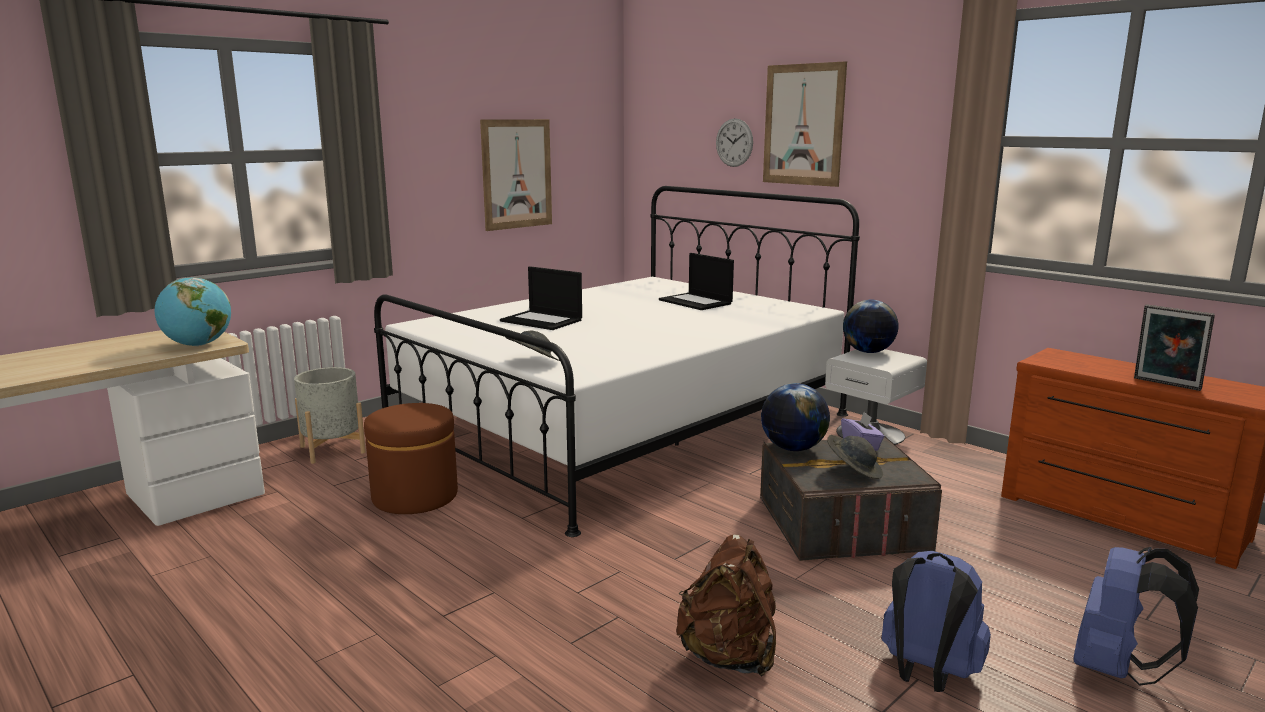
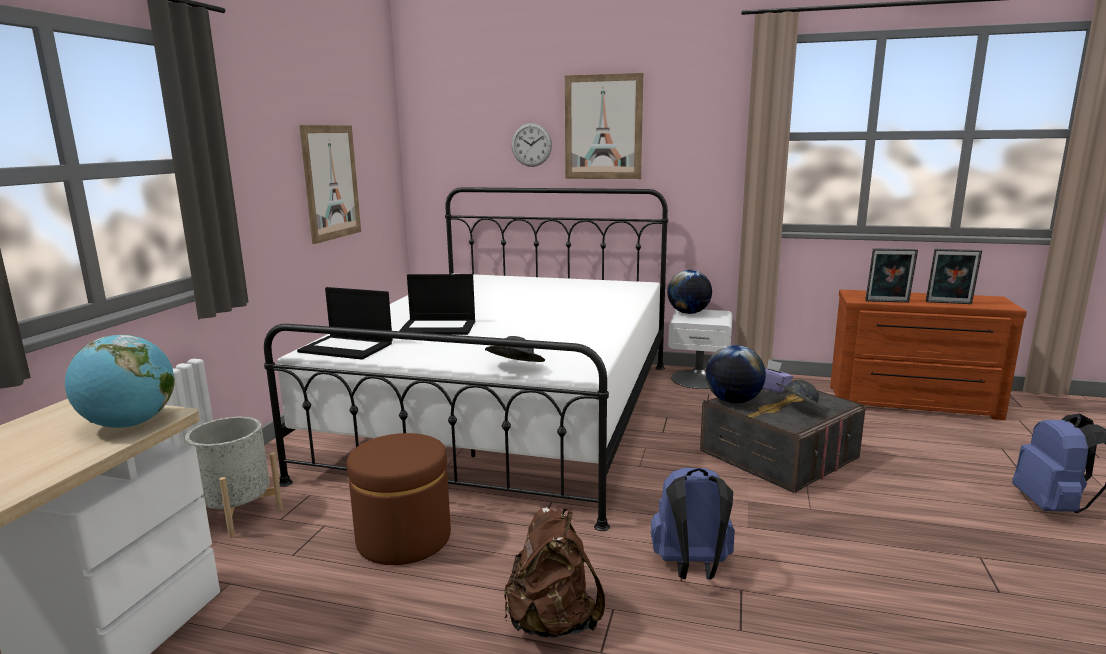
camera: 30 degrees left, 0 degrees up
(696, 302) = (538, 290): laptop -> laptop (347, 347)
(729, 657) = (860, 591): brown backpack -> brown backpack (552, 622)
(927, 675) = (980, 552): blue backpack -> blue backpack (692, 568)
(1075, 370) = (887, 302): none -> picture frame

